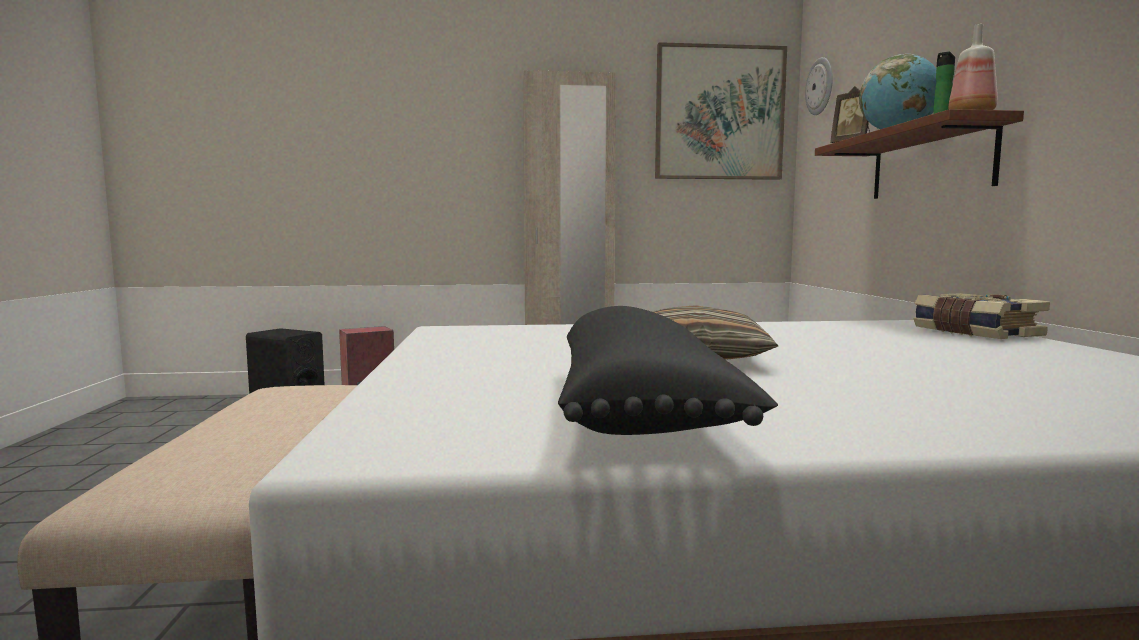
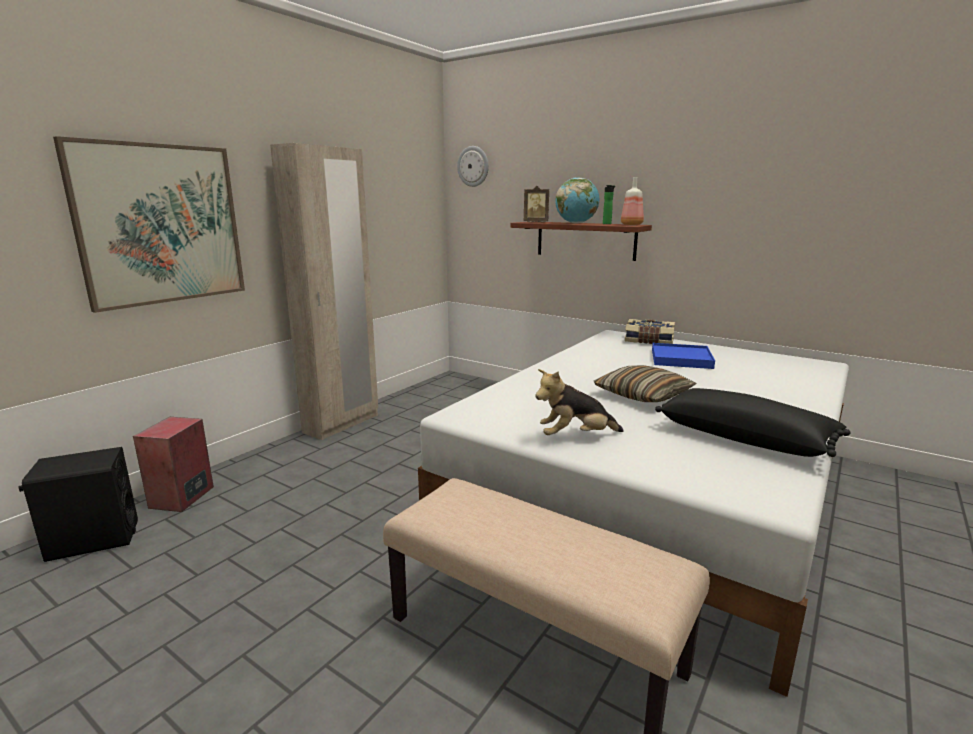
camera: 50 degrees left, 10 degrees up
(460, 356) = (575, 437): none -> plush toy
(719, 113) = (405, 178): picture -> picture (161, 224)
(949, 350) = (681, 359): none -> blue tray

